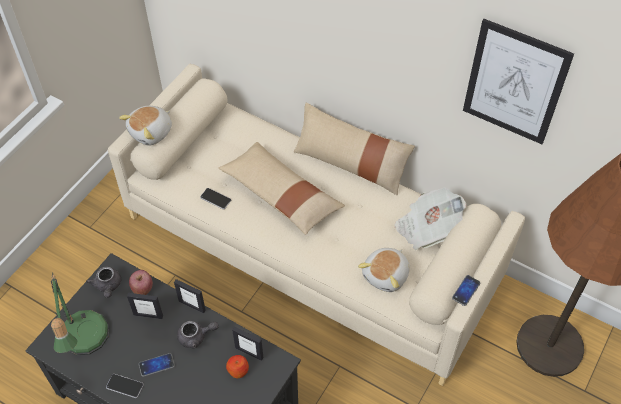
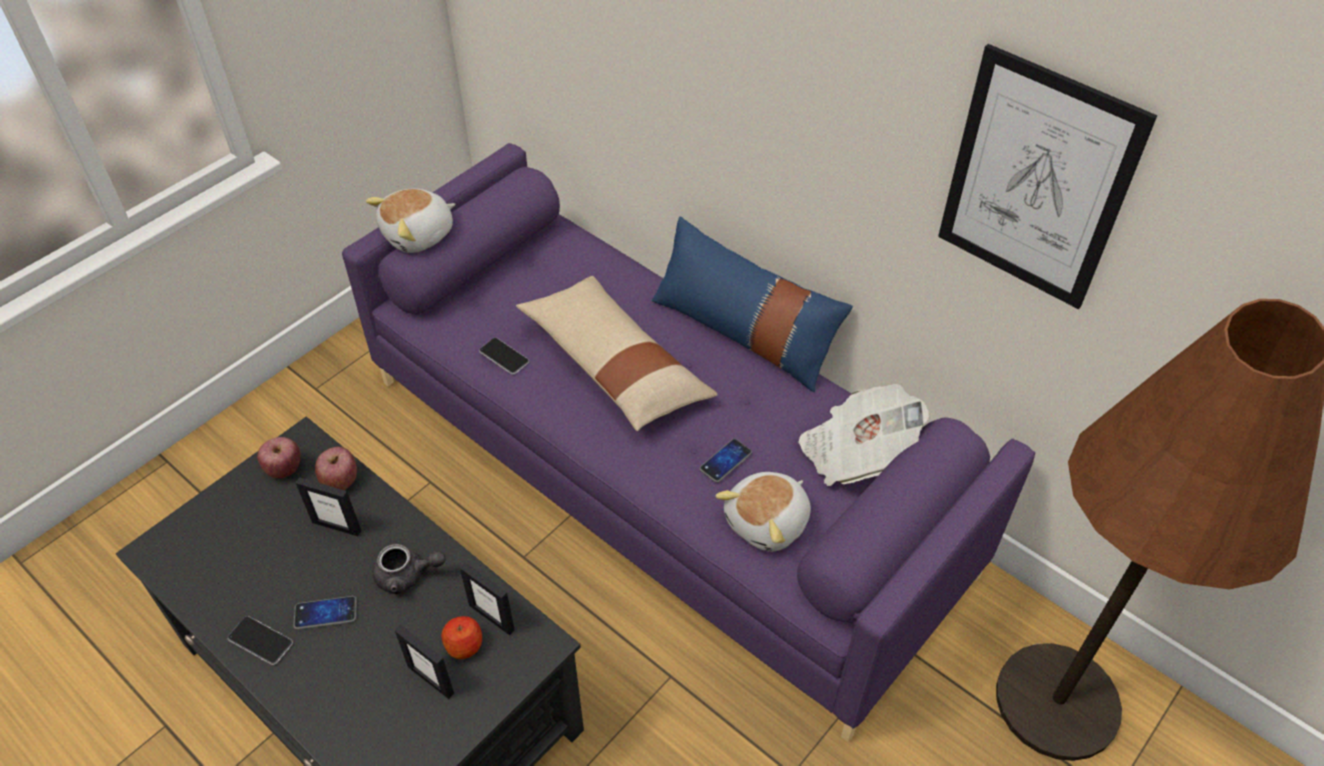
camera: 10 degrees right, 5 degrees down
(84, 341) = (217, 553): table lamp -> none
(108, 286) = (284, 469): grey teapot -> apple
(192, 305) = (415, 521): picture frame -> picture frame (431, 679)
(312, 249) = (664, 473): beige sofa -> purple sofa
(350, 164) = (744, 332): beige pillow -> blue pillow
(466, 290) = (903, 565): phone -> phone (725, 461)

